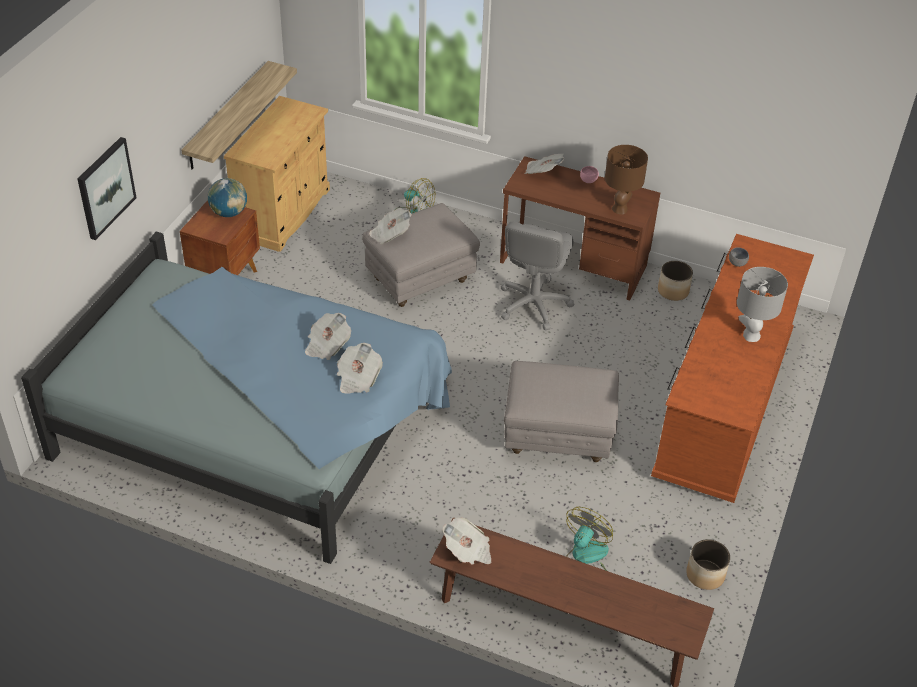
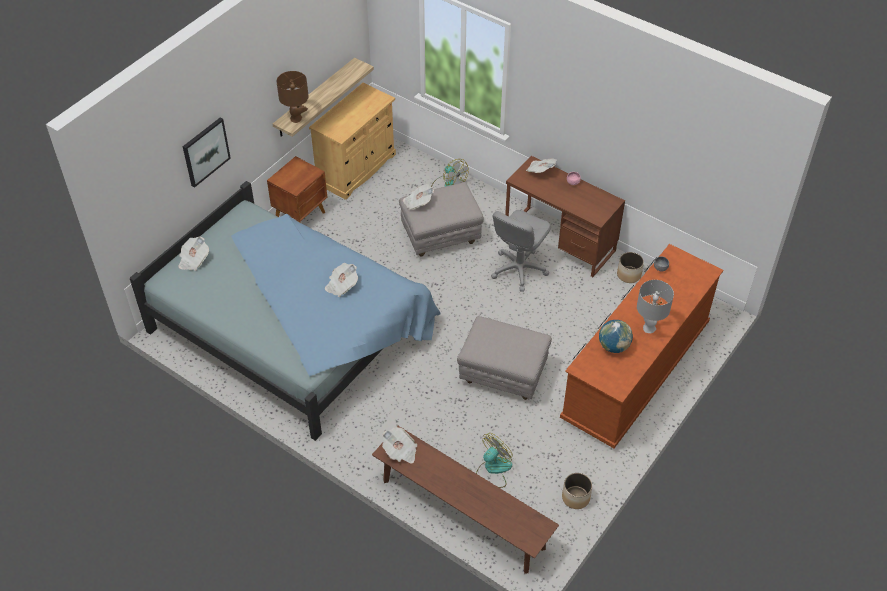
camera: 15 degrees right, 5 degrees up
(229, 213) = (305, 171): globe -> globe (613, 346)
(358, 378) = (355, 314): newspaper -> newspaper (193, 260)
(620, 209) = (589, 209): brown table lamp -> brown table lamp (296, 118)

